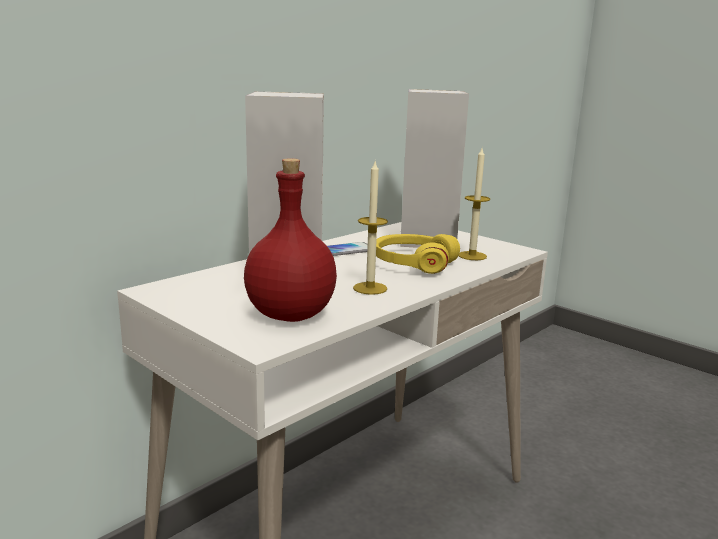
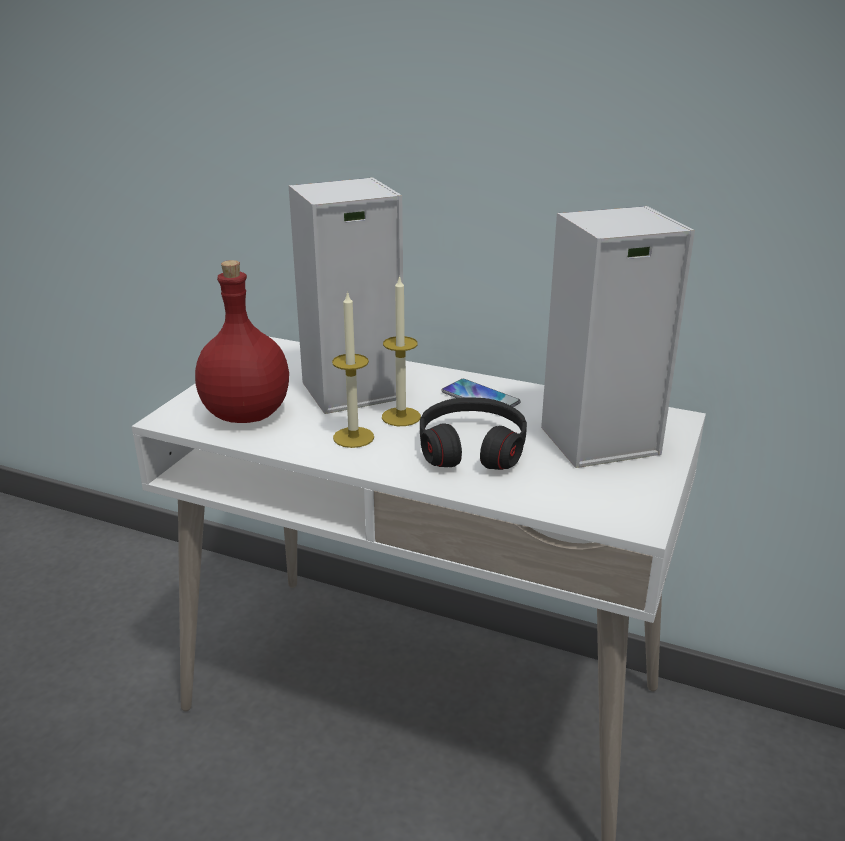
camera: 70 degrees right, 10 degrees up
(413, 263) = (472, 447): yellow headphones -> black headphones
(472, 256) = (555, 483): candle -> candle (401, 417)

